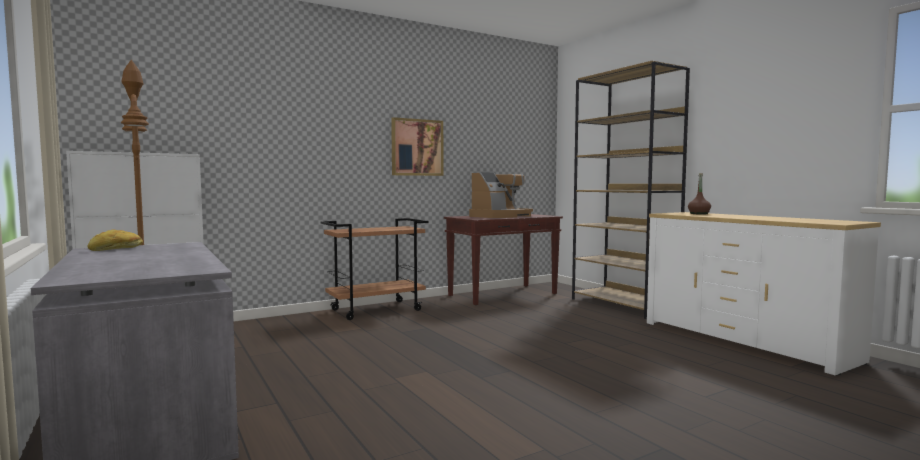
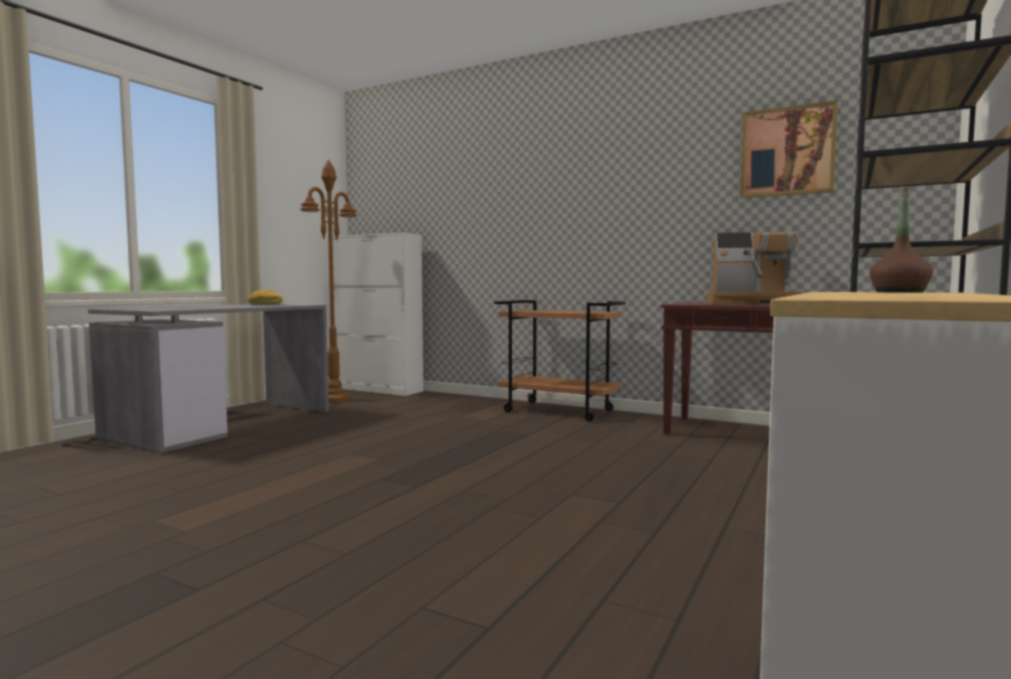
camera: 60 degrees right, 0 degrees up
(417, 147) = (645, 205): picture -> picture (787, 152)

